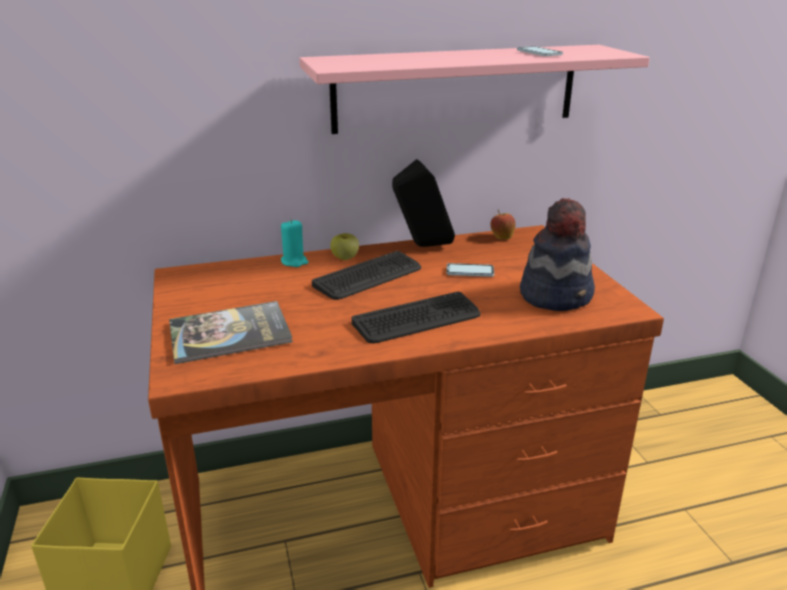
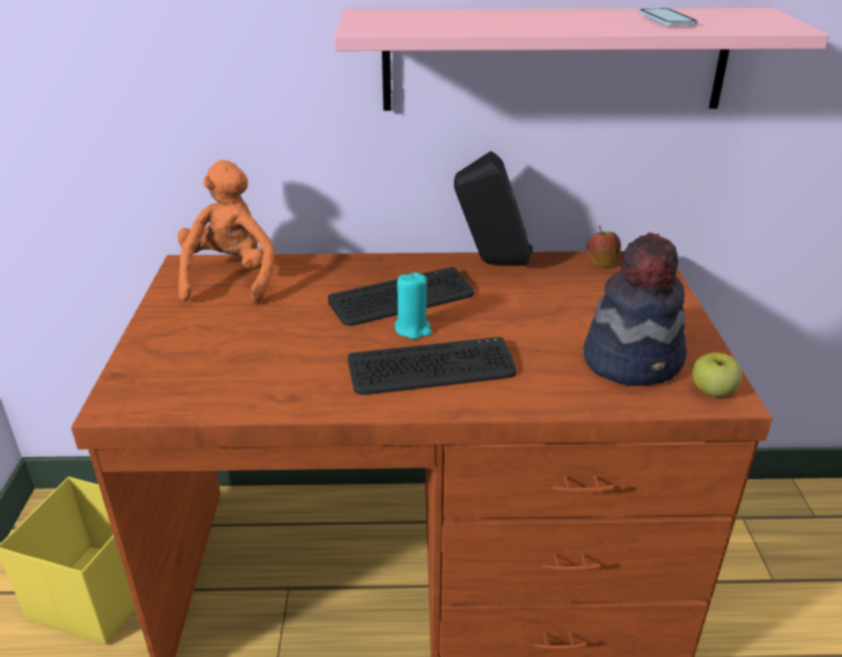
camera: 15 degrees right, 5 degrees up
(221, 279) = (231, 278): none -> orange plush toy
(229, 333) = (202, 354): book -> none
(294, 262) = (325, 266): turquoise candle -> turquoise candle (413, 329)
(345, 258) = (387, 268): apple -> apple (712, 391)
(470, 271) = (534, 308): phone -> none

